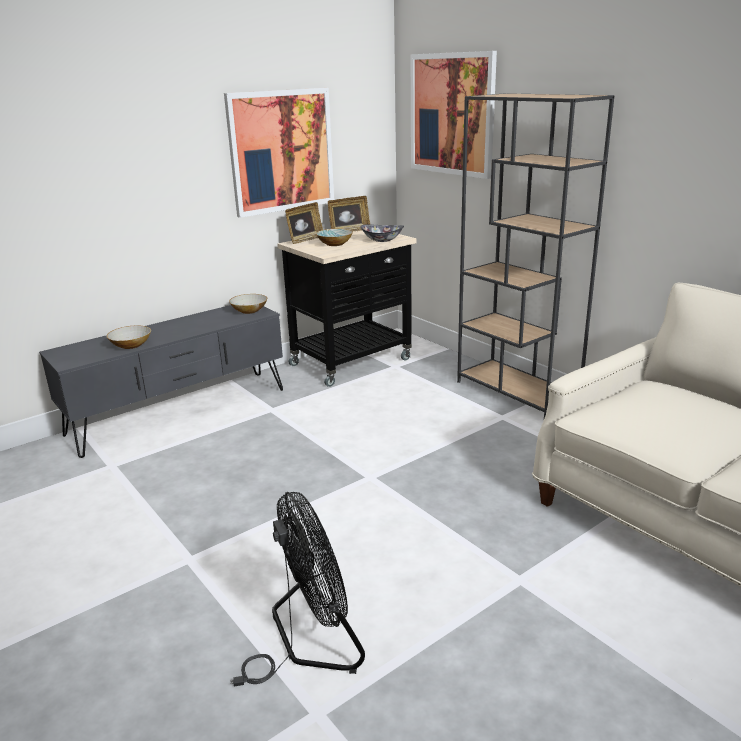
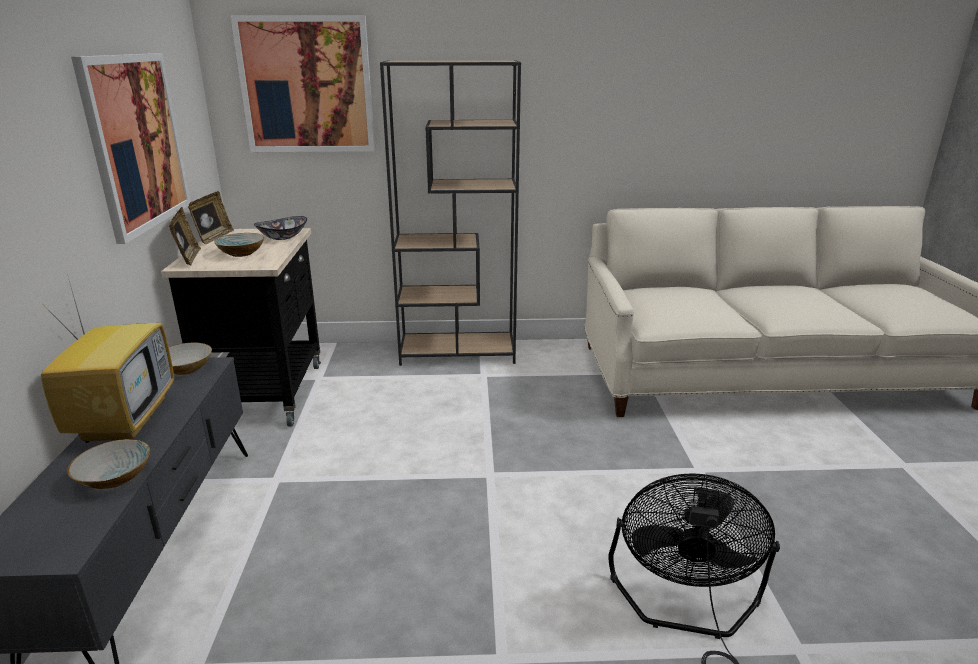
camera: 55 degrees left, 0 degrees up
(182, 323) = (124, 419): none -> television

